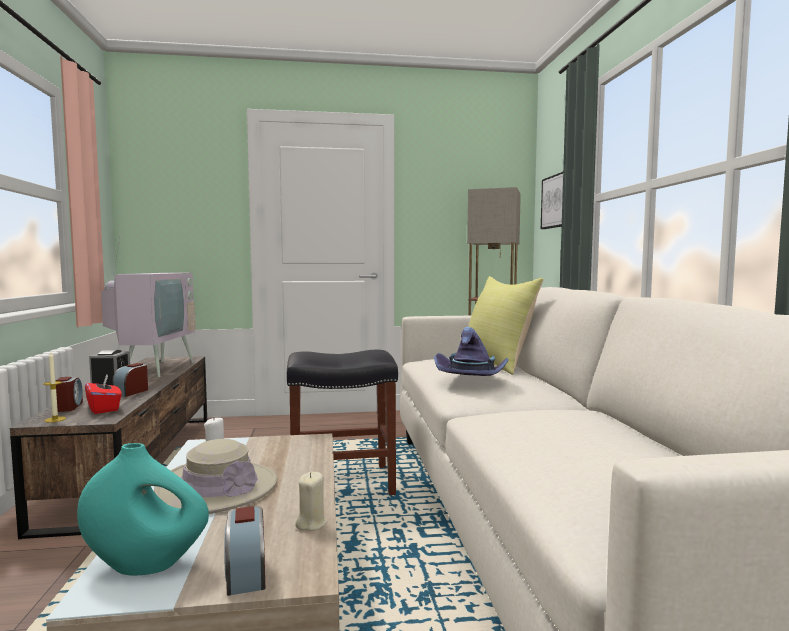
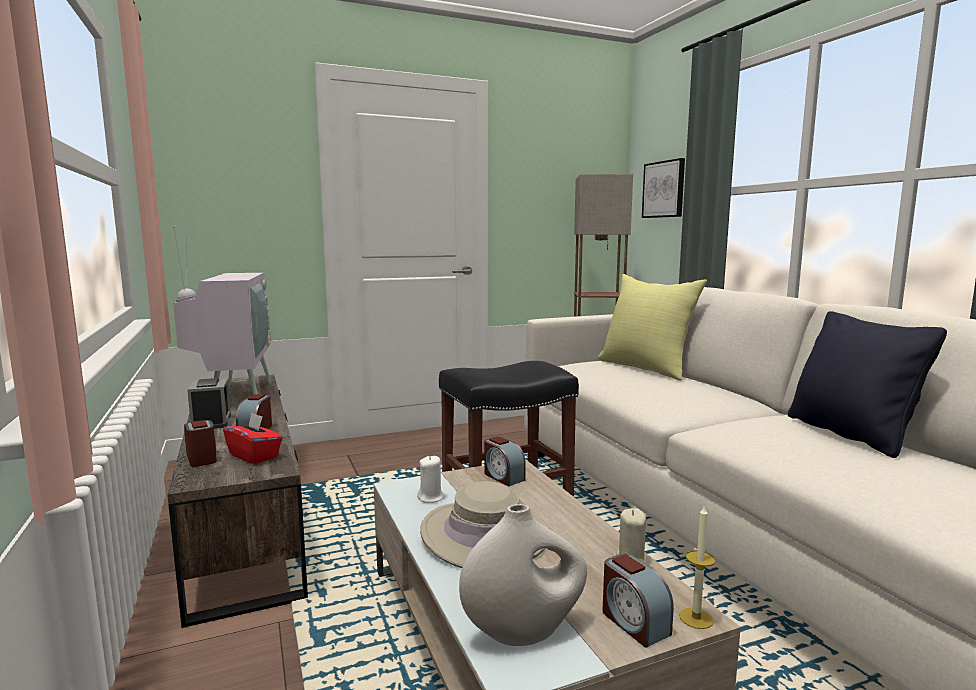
camera: 15 degrees left, 5 degrees up
(55, 419) = (213, 476): candle -> candle (696, 618)
(146, 564) = (524, 631): turquoise vase -> white vase
(294, 445) = (503, 477): none -> alarm clock
(471, 379) = (653, 389): purple hat -> none
(612, 429) = (850, 434): none -> black pillow

